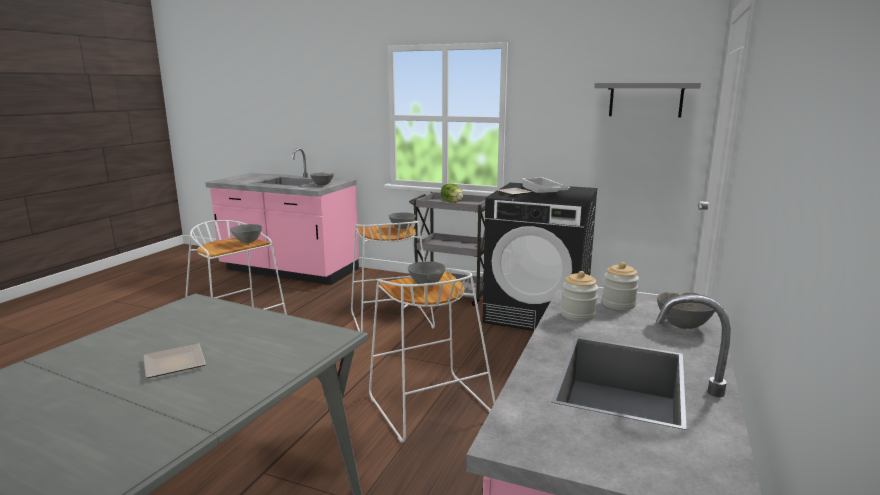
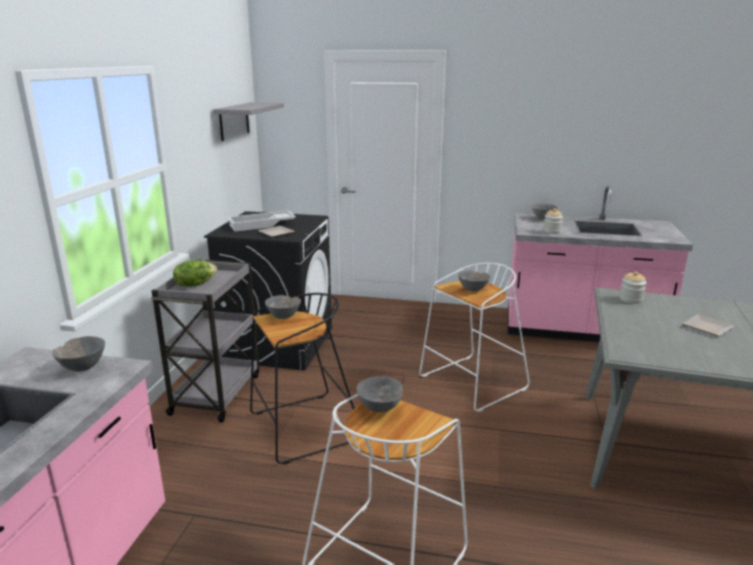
camera: 100 degrees left, 5 degrees up
(390, 320) = (302, 429): white stool -> black stool
(618, 304) = (528, 225): jar -> jar (631, 299)

